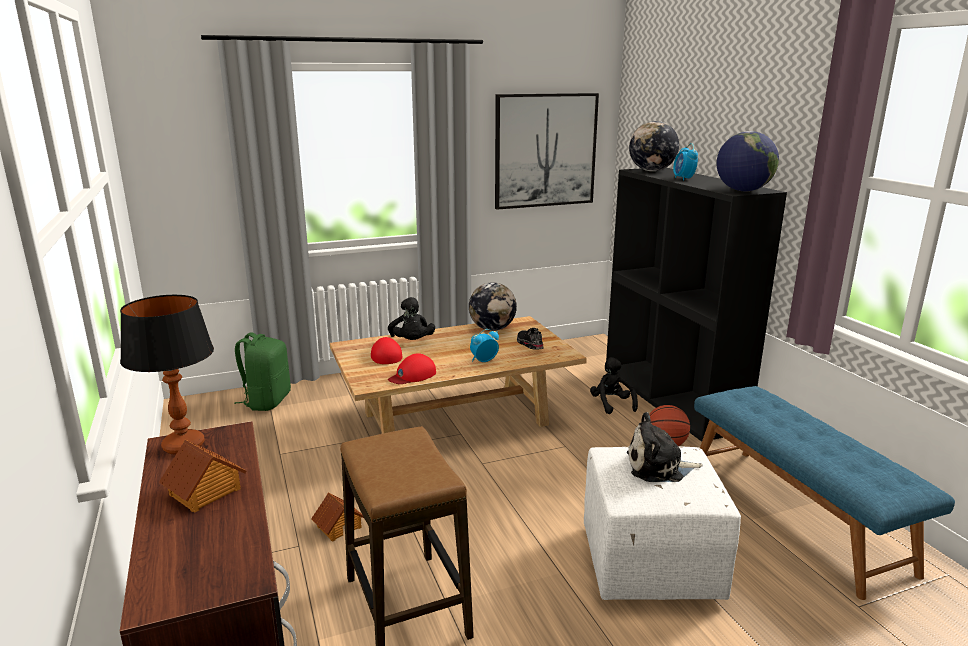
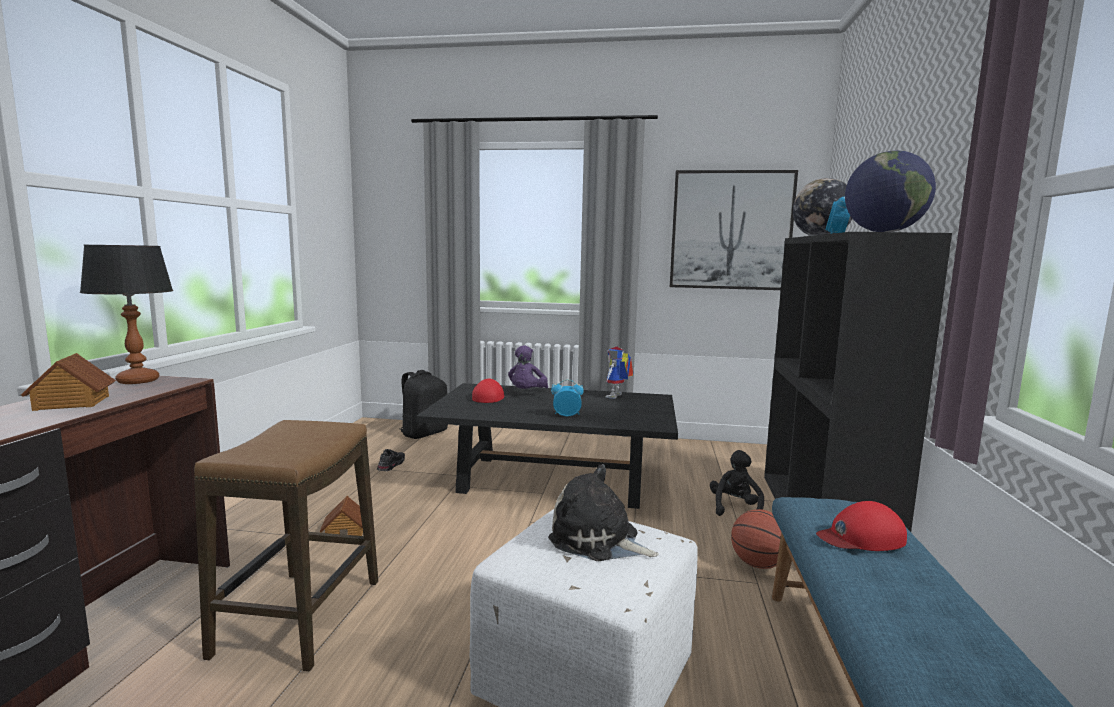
camera: 30 degrees right, 10 degrees down
(267, 401) = (424, 433): green backpack -> black backpack
(412, 342) = (527, 393): black plush toy -> purple plush toy
(412, 375) = (485, 413): red cap -> red cap (861, 537)
(455, 419) = (553, 481): beige coffee table -> black coffee table
(492, 329) = (616, 397): globe -> toy robot
(529, 344) = (633, 412): black shoe -> black shoe (390, 465)

